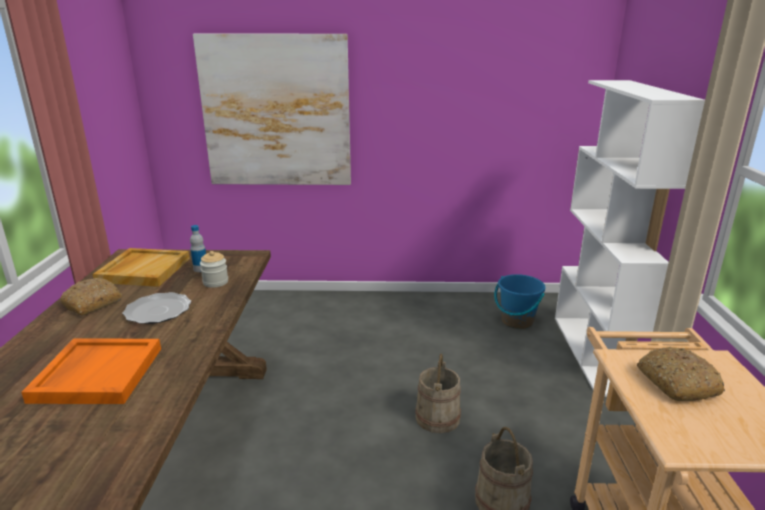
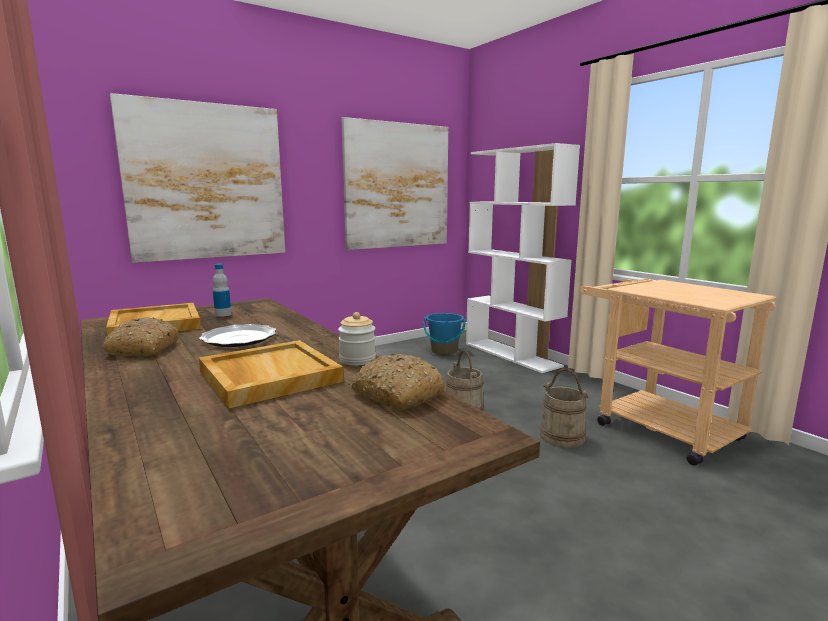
camera: 35 degrees left, 10 degrees down
(97, 373) = (268, 376): orange tray -> beige tray
(215, 282) = (259, 317): jar -> jar (357, 360)
(497, 114) = (397, 186): none -> picture
(676, 383) = (668, 290): bread -> bread (397, 395)

